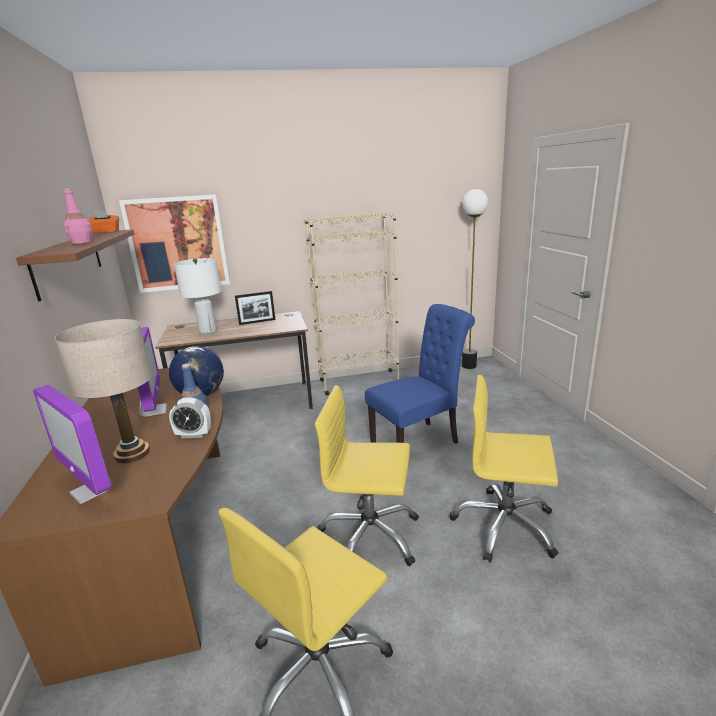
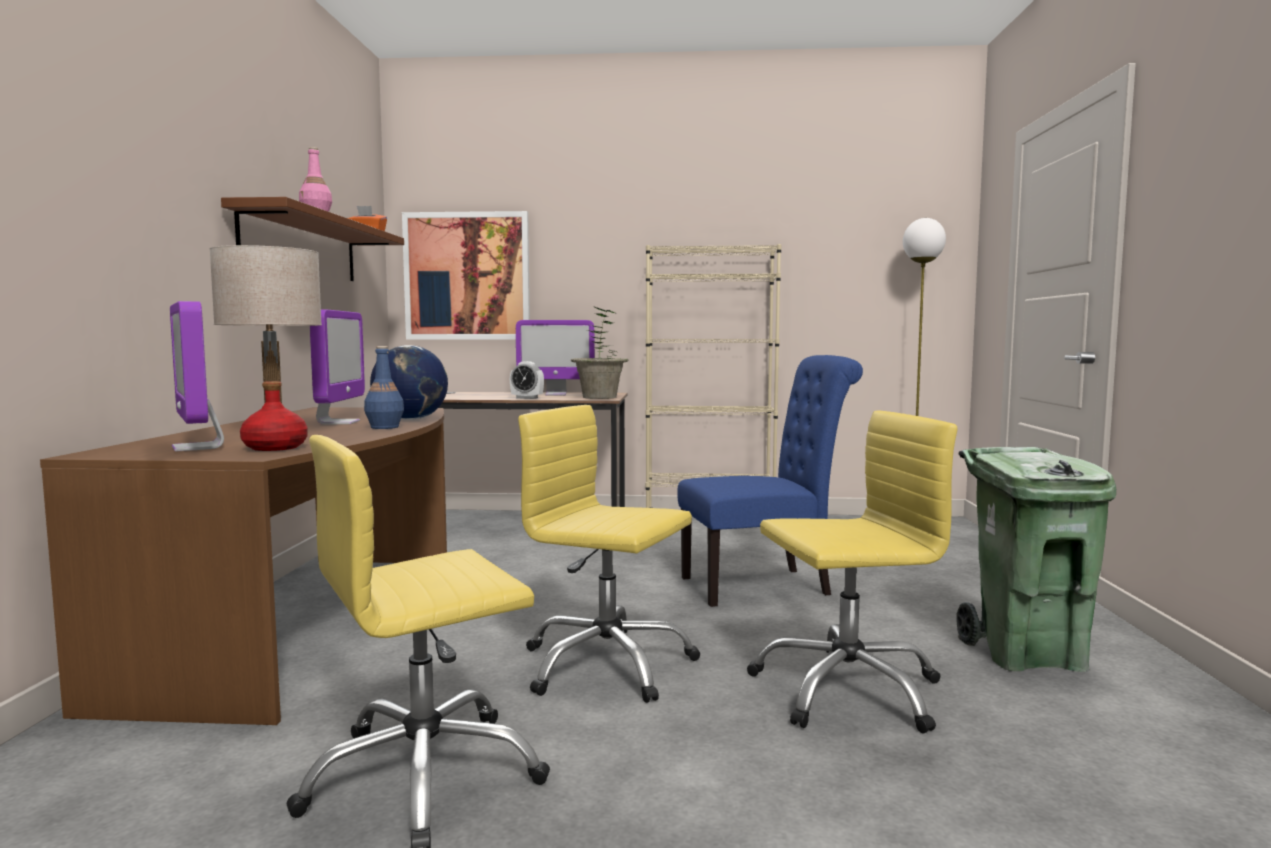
camera: 15 degrees right, 15 degrees down
(151, 479) = (274, 448): none -> red bottle
(194, 435) = (364, 434): alarm clock -> alarm clock (527, 398)
(207, 332) = (479, 396): white table lamp -> none
(257, 322) = (556, 394): picture frame -> monitor
(290, 325) = (599, 397): none -> potted plant
(504, 526) = (847, 689): yellow office chair -> yellow office chair turned 135 degrees clockwise
(574, 474) = (1027, 654): none -> green trash can

